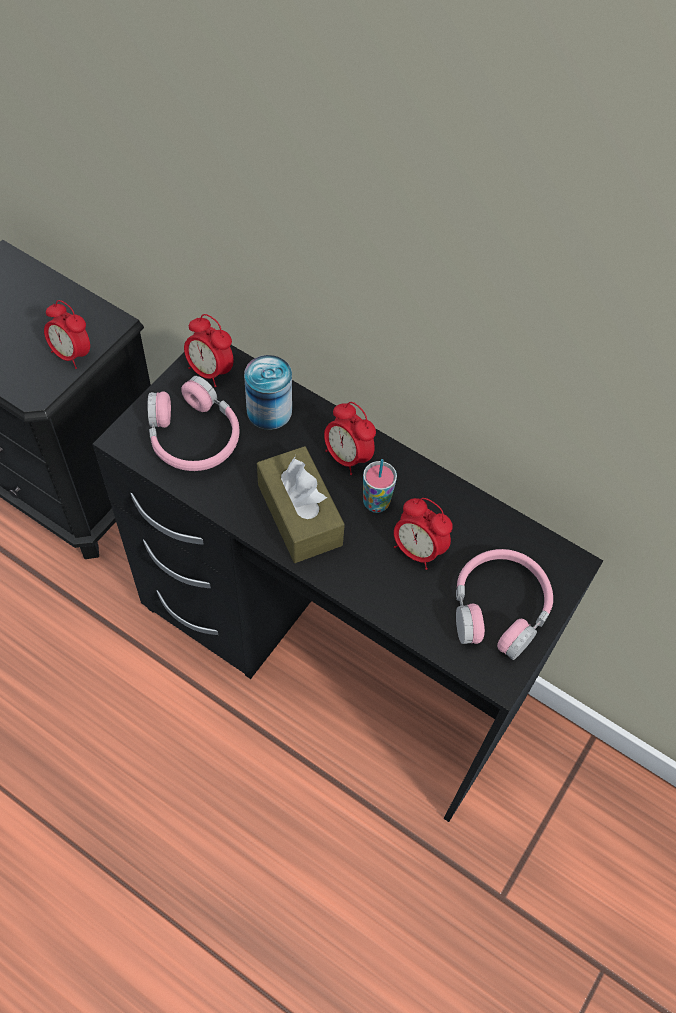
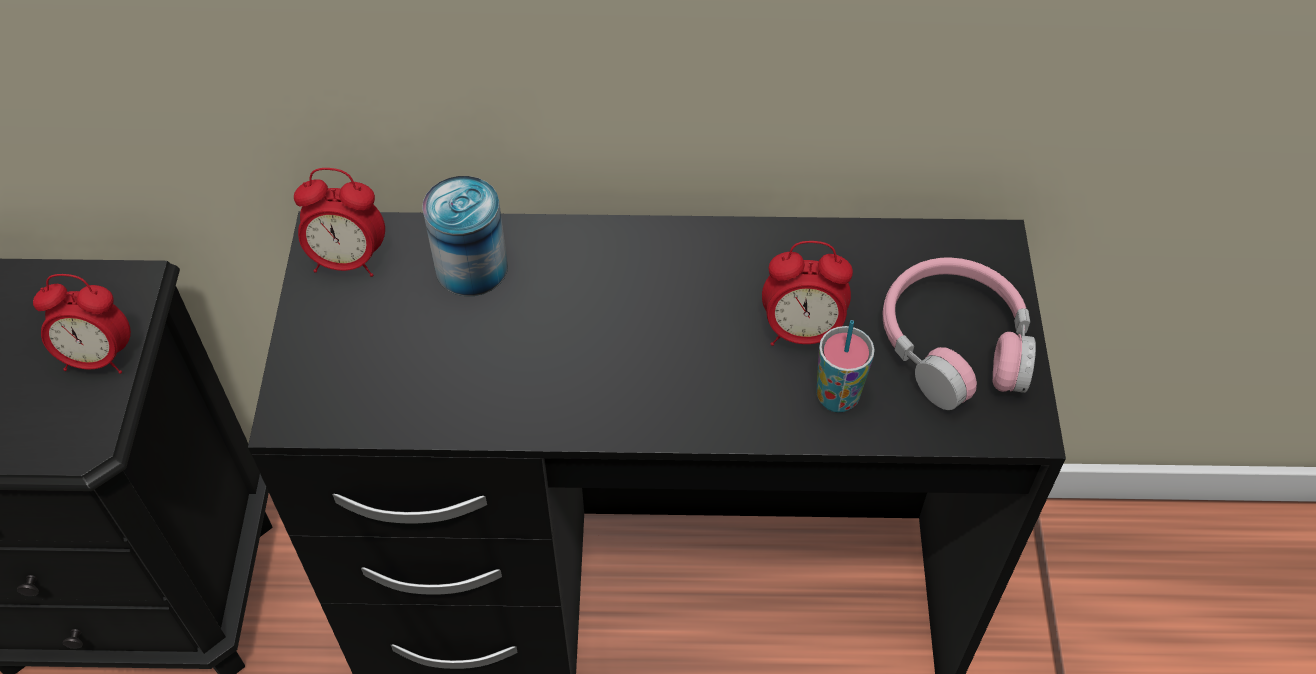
camera: 30 degrees left, 5 degrees down
(193, 436) = (390, 356): pink headphones -> none
(299, 515) = (617, 375): brown tissue box -> none
(347, 457) = (621, 269): alarm clock -> none
(376, 503) = (704, 305): cup -> cup (837, 397)

